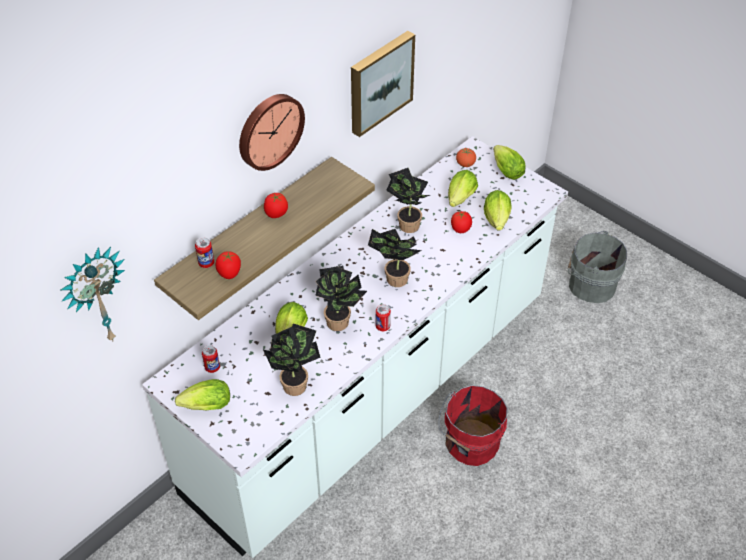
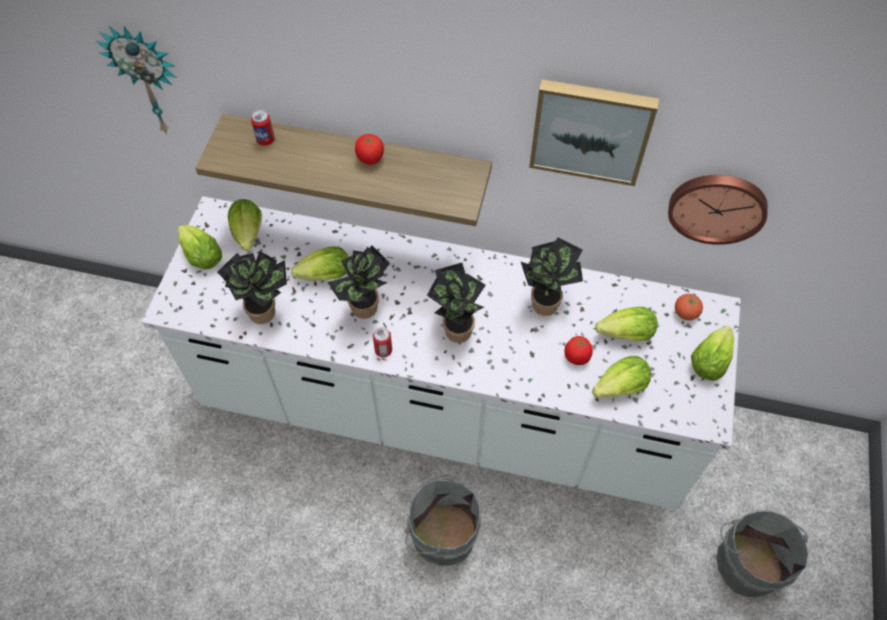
camera: 60 degrees right, 10 degrees up
(212, 367) = (248, 236): can -> lettuce
(229, 273) = (262, 164): tomato -> none
(269, 130) = (393, 67): wall clock -> wall clock (717, 206)
(470, 443) = (441, 533): red bucket -> grey bucket

